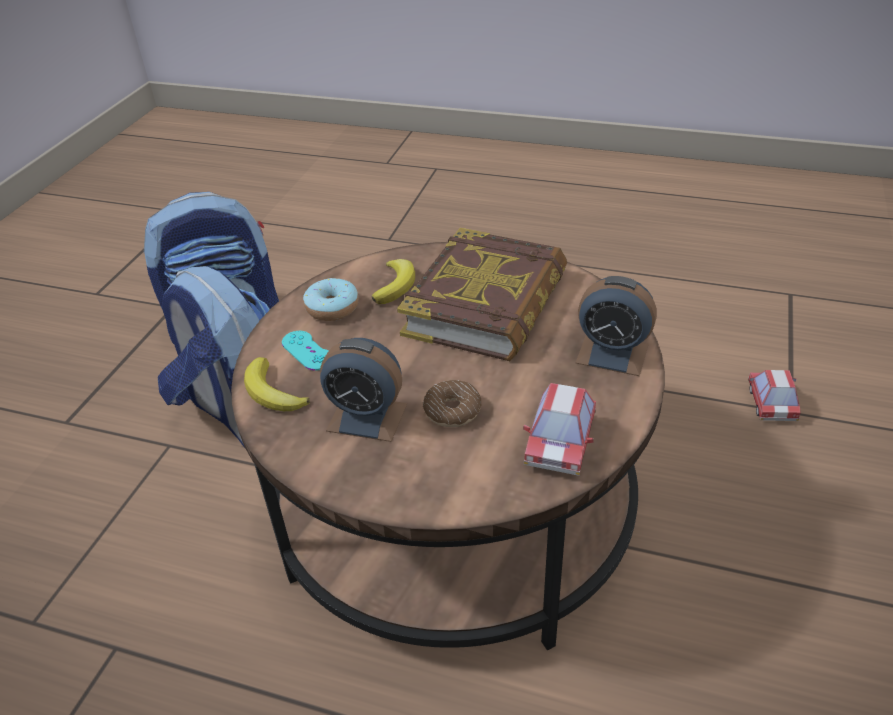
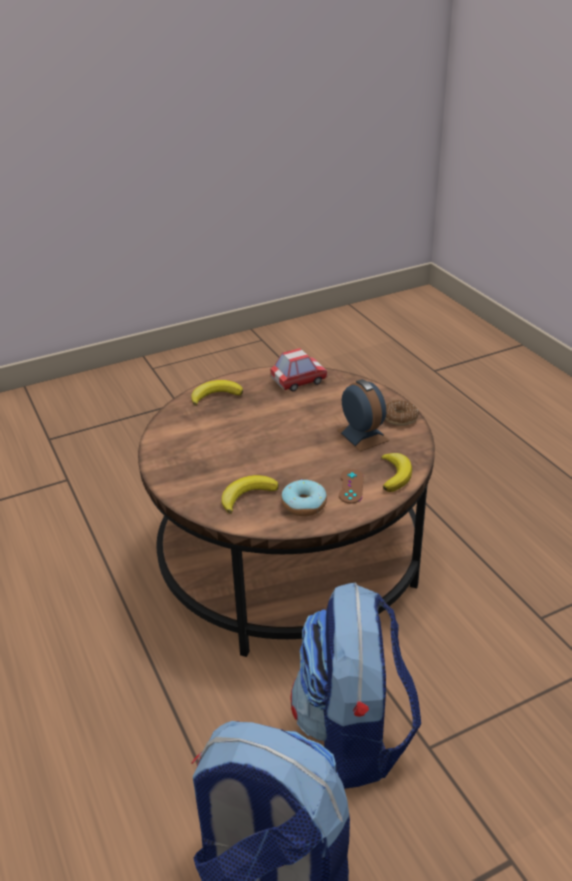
camera: 135 degrees left, 5 degrees down
(307, 351) = (351, 486): turquoise game controller -> brown game controller
(452, 410) = (321, 415): donut -> donut (400, 418)
(487, 304) = (222, 451): book -> none
(612, 353) = (215, 395): alarm clock -> banana
(770, 404) = (66, 488): toy car -> none

